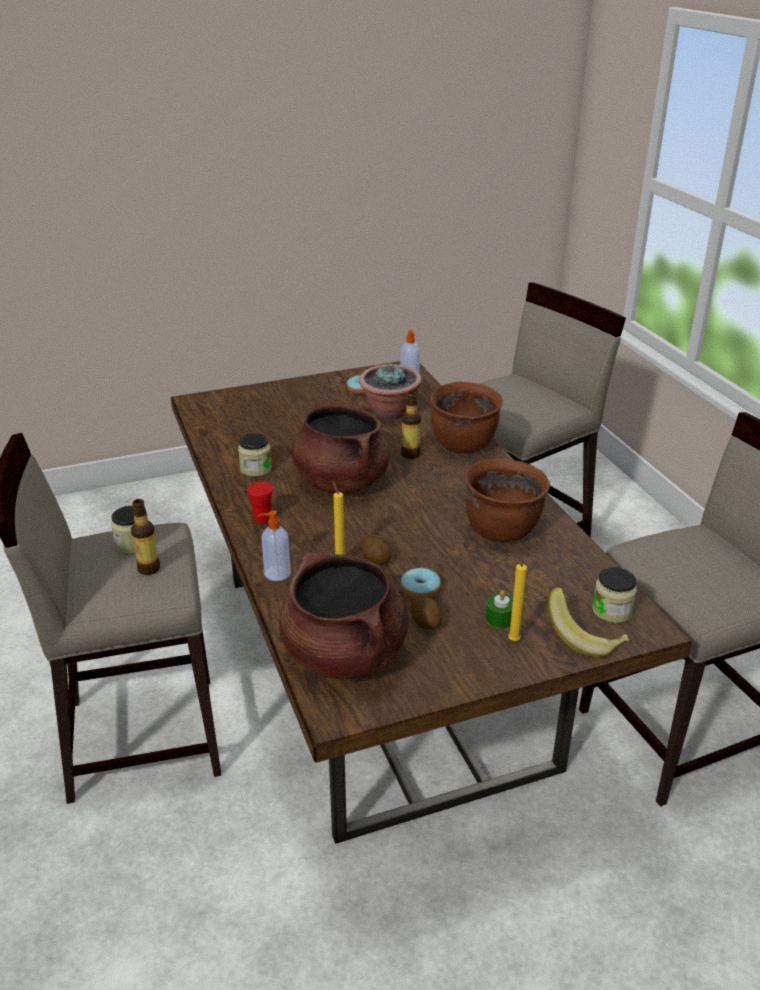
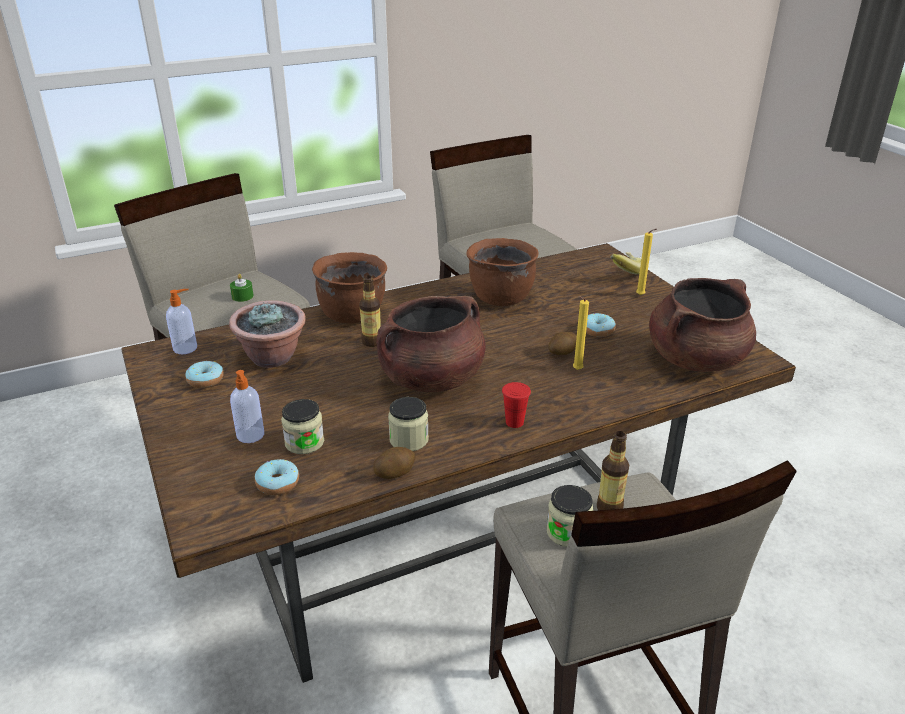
camera: 95 degrees left, 0 degrees up
(225, 421) = (278, 483): none -> donut
(276, 573) = (606, 403): soap dispenser -> soap dispenser (250, 435)
(426, 622) = (637, 327): potato -> potato (395, 472)
(500, 618) = (617, 299): green candle -> green candle (242, 296)
(612, 611) = (589, 263): jar -> jar (304, 442)

